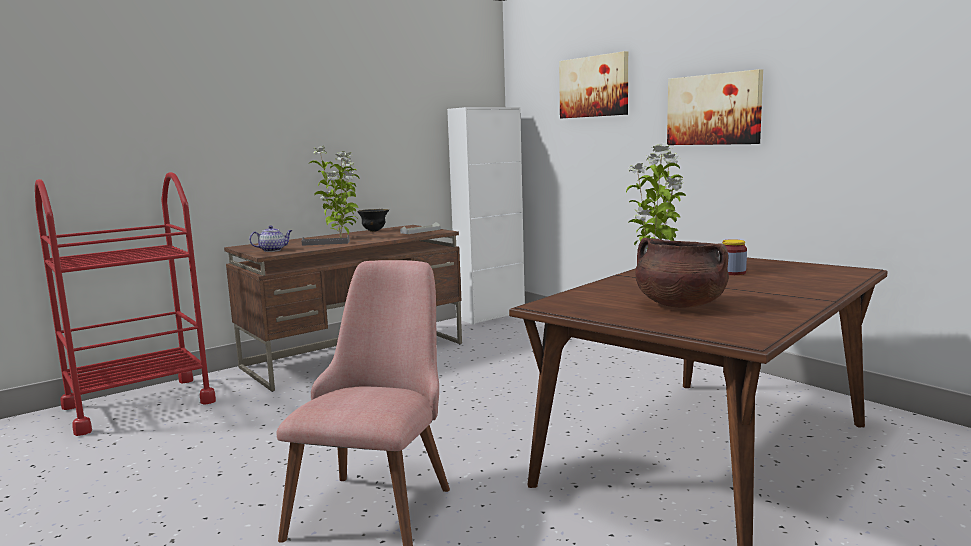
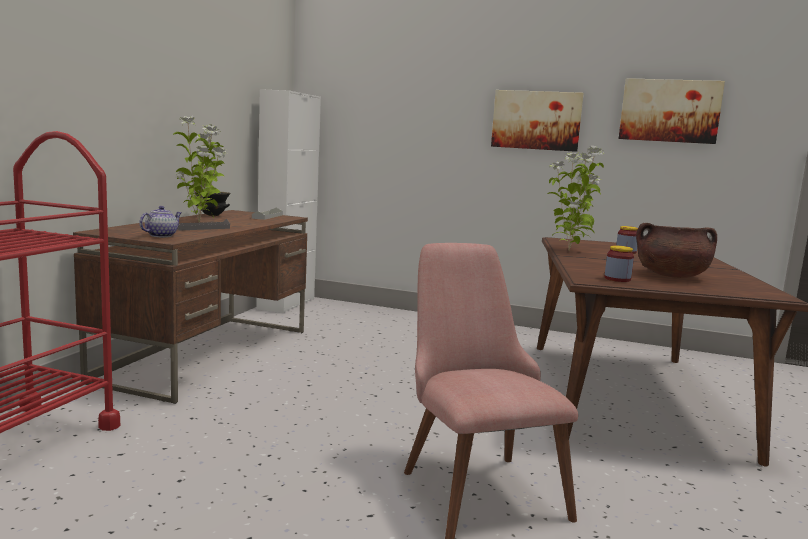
camera: 35 degrees left, 0 degrees up
(586, 305) = (617, 279): none -> jar
(594, 86) = (410, 87): picture -> picture (669, 111)

